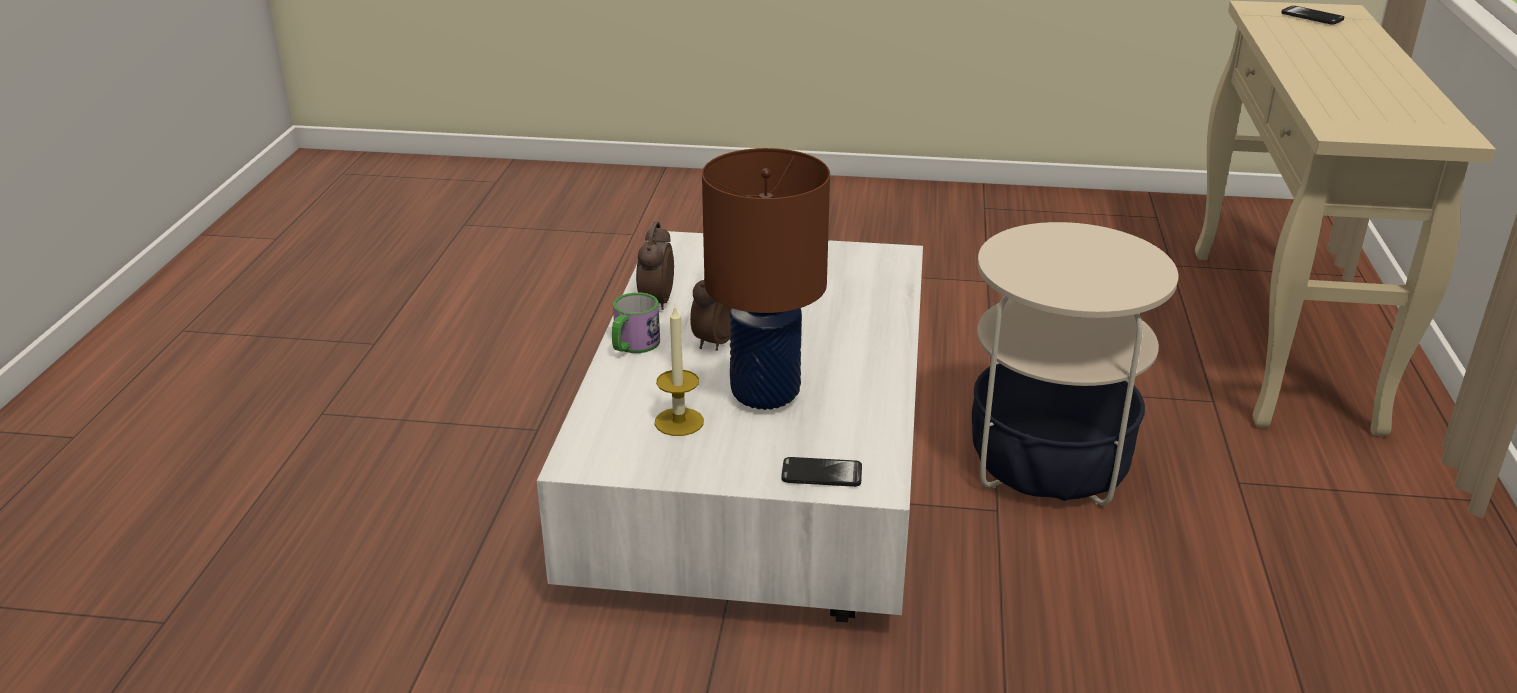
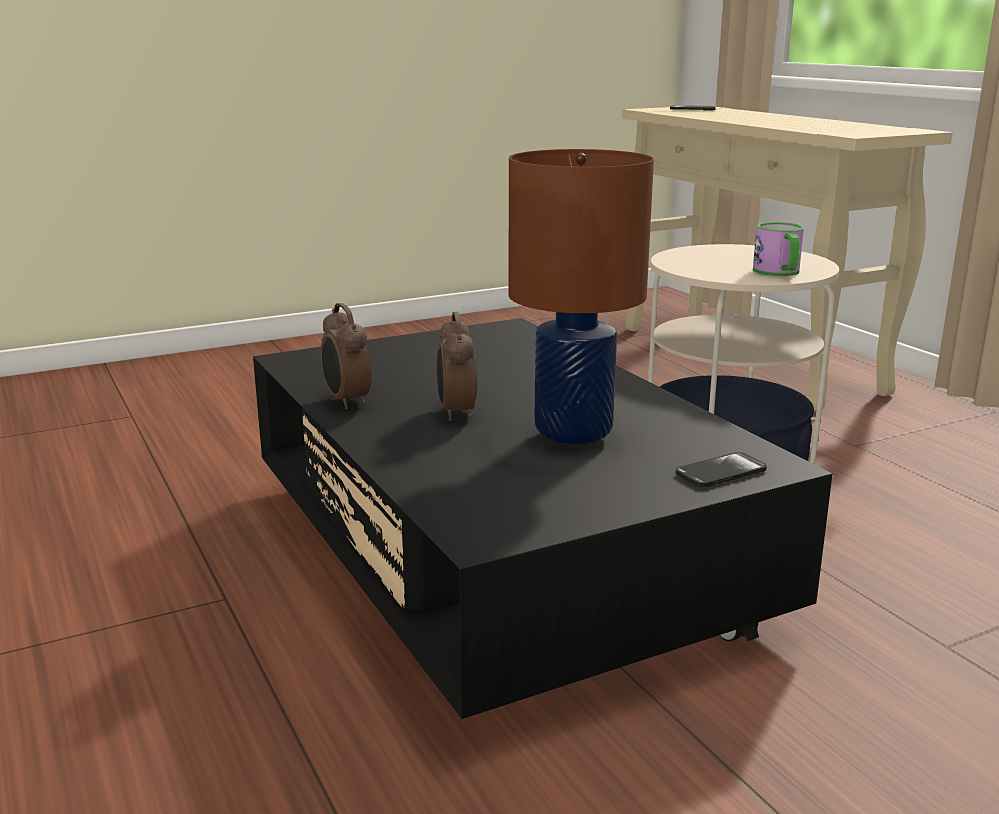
camera: 35 degrees left, 10 degrees down
(633, 346) = (377, 436): mug -> mug (779, 273)
(679, 422) = (526, 476): candle -> none
(758, 467) = (499, 552): white coffee table -> black coffee table

